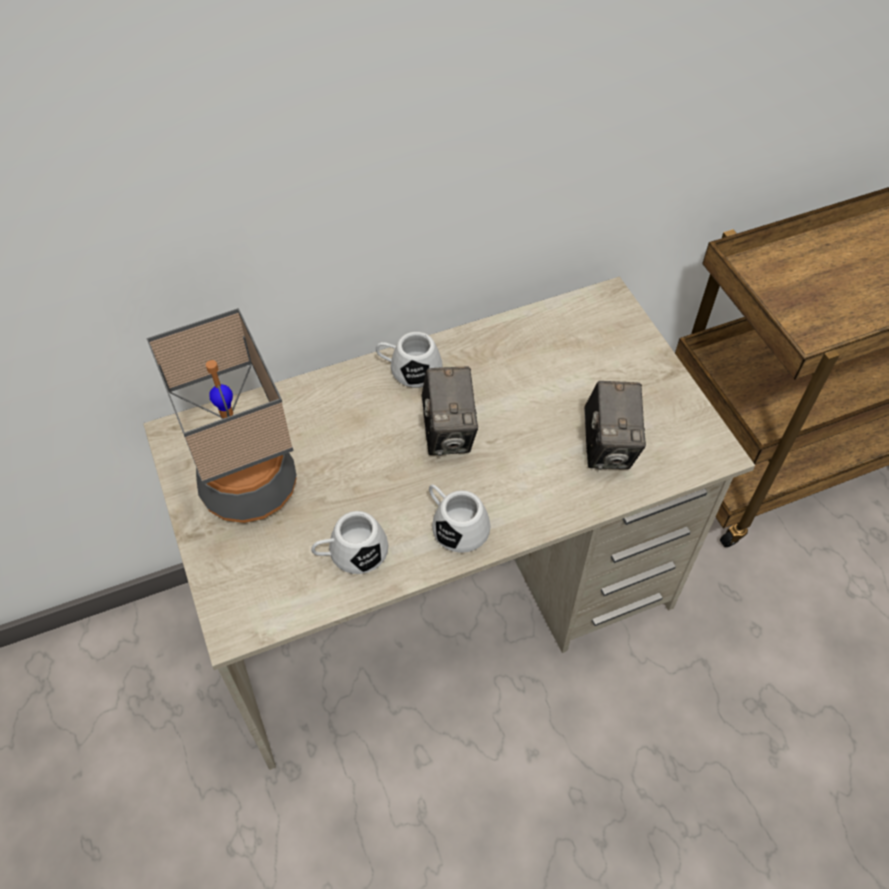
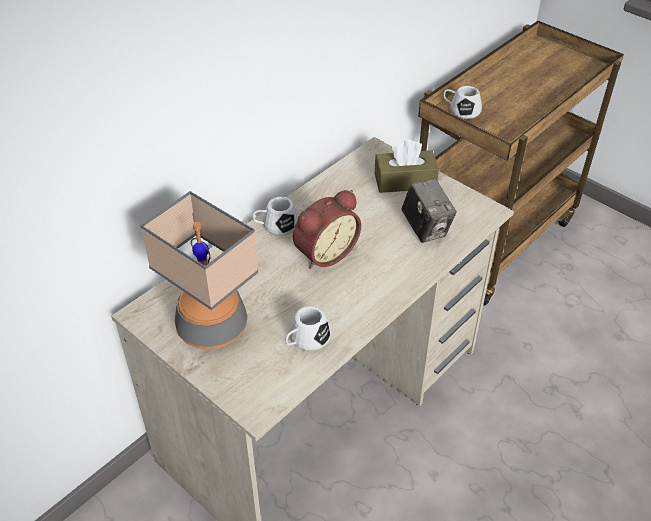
camera: 25 degrees left, 10 degrees down
(448, 432) = (324, 252): camera -> alarm clock
(455, 524) = (361, 301): white mug -> white mug (461, 110)
(622, 361) = (405, 181): none -> brown tissue box

